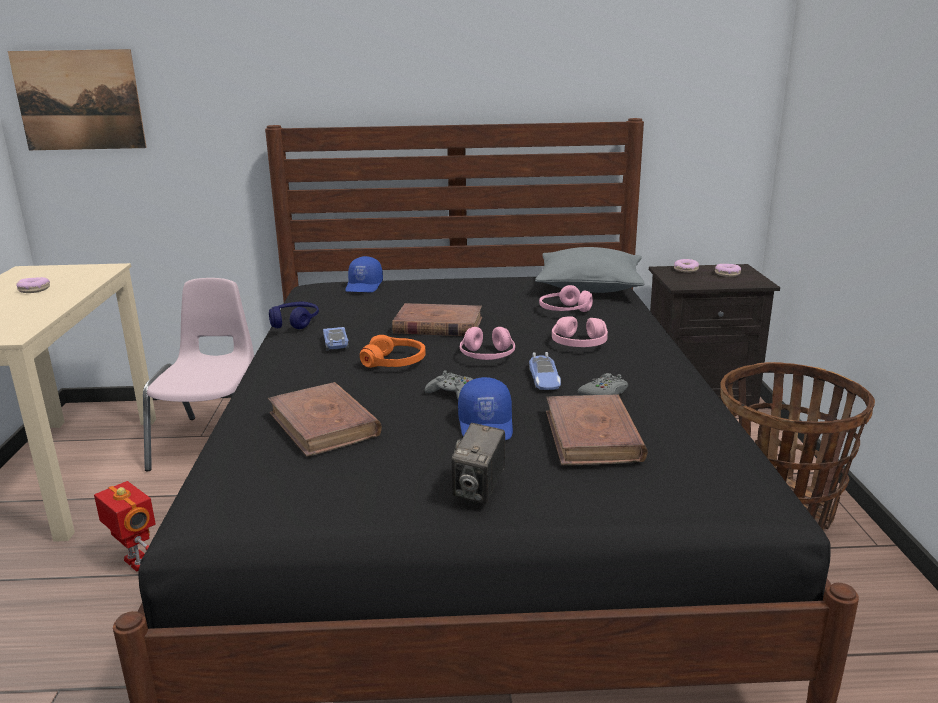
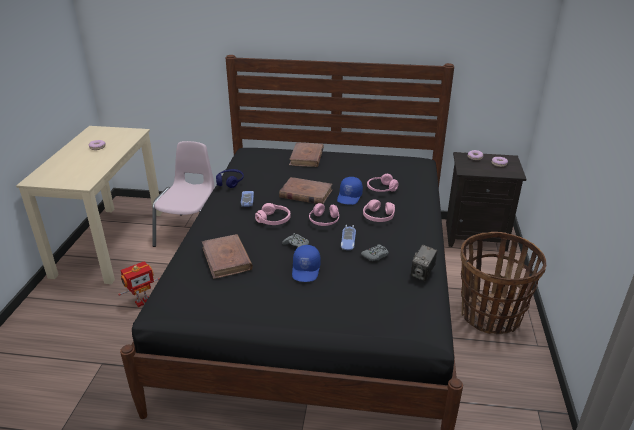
camera: 10 degrees right, 10 degrees up
(79, 100) = (123, 33): picture -> none
(136, 562) = (142, 301): toy robot -> toy robot turned 90 degrees clockwise
(364, 286) = (275, 156): blue cap -> blue cap (350, 197)
(394, 362) = (274, 220): orange headphones -> pink headphones
(479, 490) = (289, 309): camera -> camera (422, 274)
(589, 286) = (406, 169): grey pillow -> none
(592, 436) = (356, 284): brown book -> brown book (306, 157)

